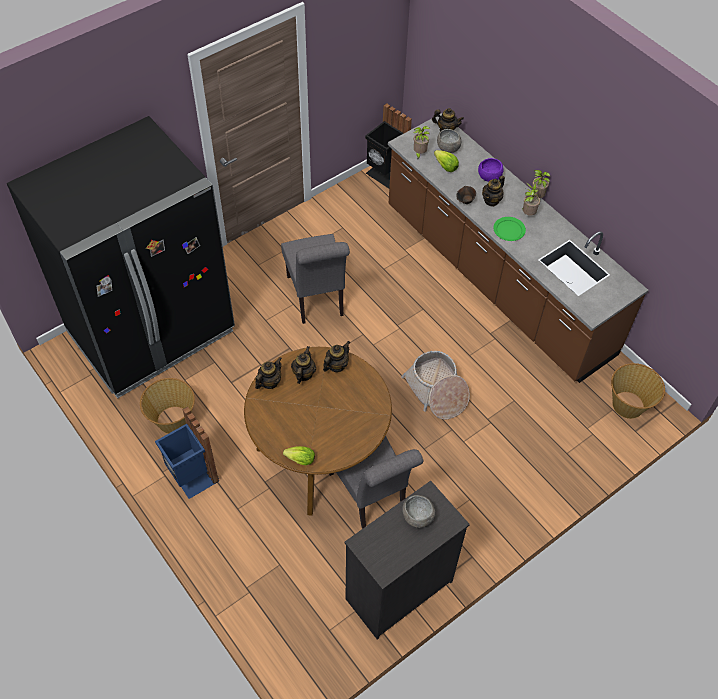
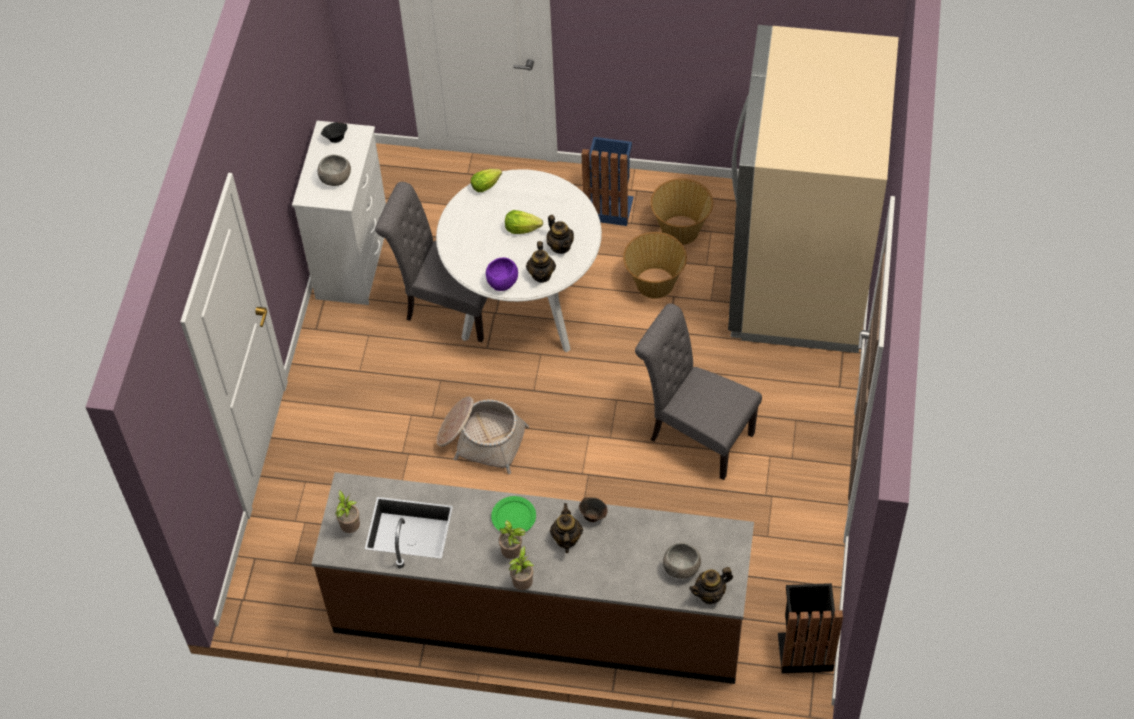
camera: 140 degrees right, 0 degrees up
(152, 332) = (799, 278): black fridge -> beige fridge
(269, 382) = (580, 218): teapot -> none
(319, 456) = (524, 302): brown dining table -> white dining table
(383, 557) = (335, 138): none -> black bowl
(398, 590) = (354, 260): black dresser -> white dresser
(419, 154) = (703, 534): potted plant -> potted plant (350, 527)
(445, 167) = (657, 541): lettuce -> lettuce (522, 228)
(489, 177) = (597, 568): purple bowl -> purple bowl (502, 283)
(628, 405) = (281, 581): basket -> basket (654, 283)

